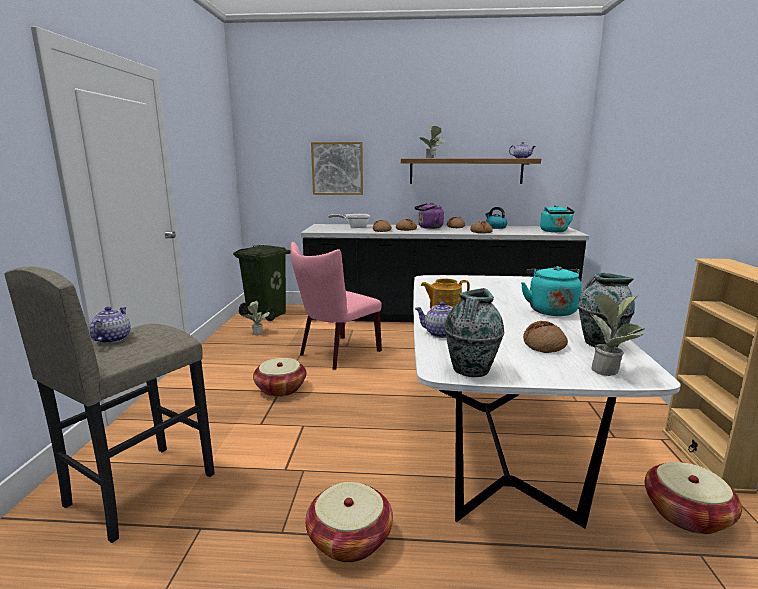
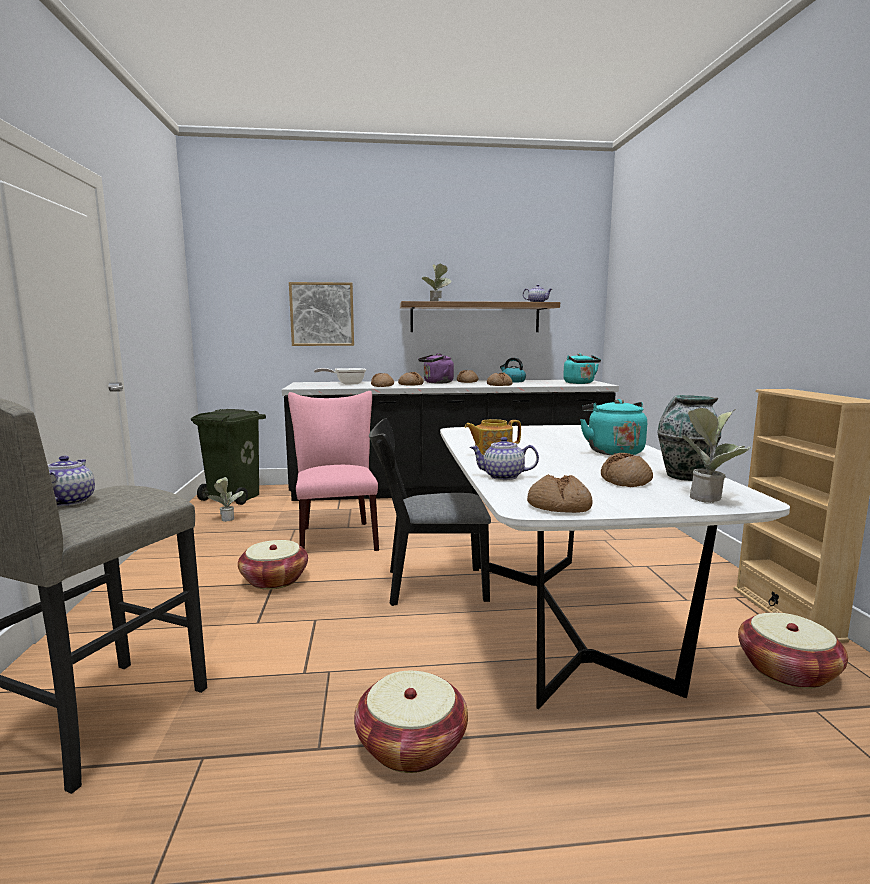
camera: 10 degrees left, 5 degrees down
(336, 354) = (336, 536): pink chair -> pink chair turned 135 degrees clockwise
(396, 404) = (427, 585): none -> black chair
(471, 370) = (559, 506): vase -> bread

